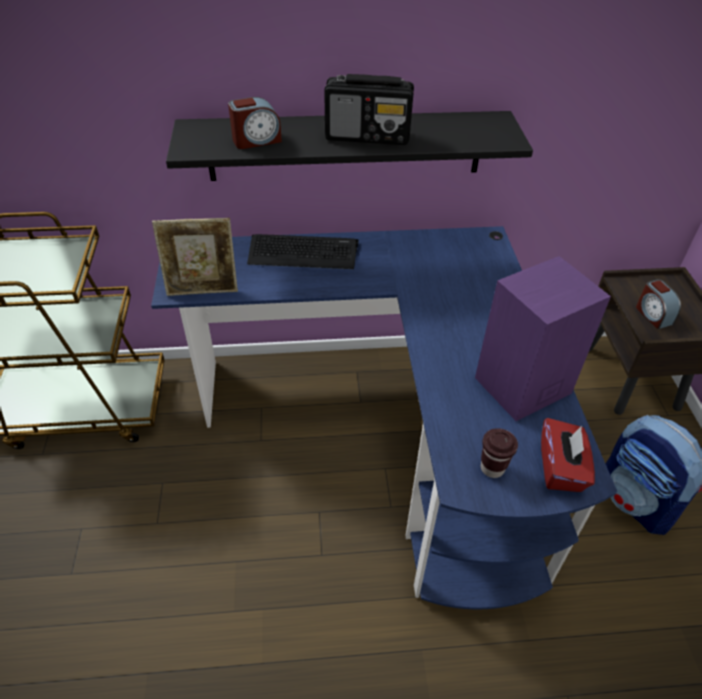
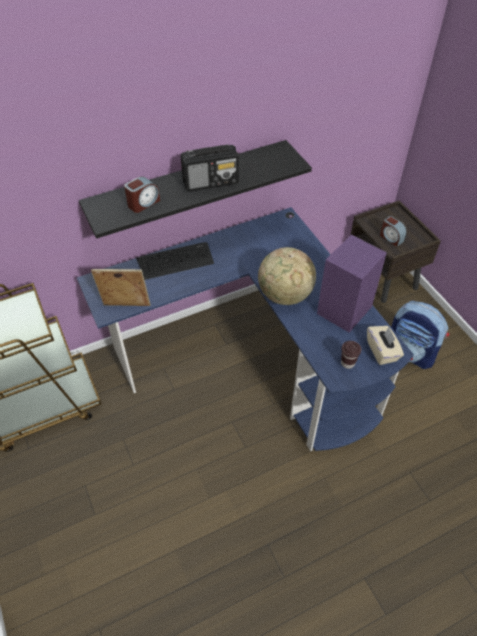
camera: 20 degrees left, 5 degrees up
(203, 291) = (126, 306): picture frame -> picture frame turned 150 degrees counterclockwise
(436, 338) = (285, 295): none -> globe
(561, 468) = (382, 351): red tissue box -> beige tissue box

